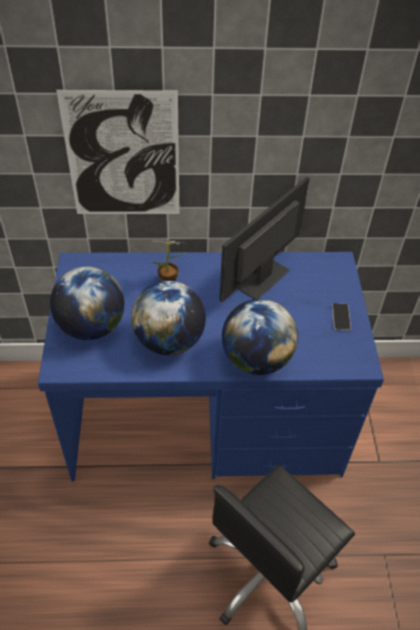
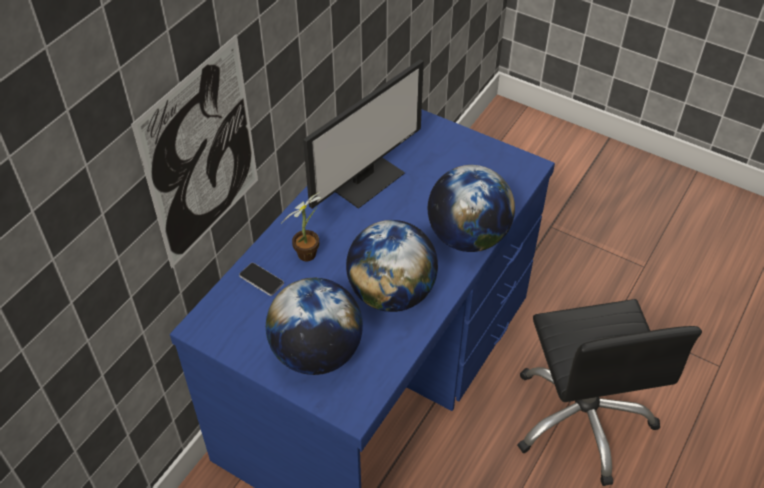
camera: 55 degrees left, 0 degrees up
(260, 278) = (366, 179): monitor -> monitor turned 120 degrees counterclockwise
(341, 317) = (464, 150): phone -> phone (261, 279)

